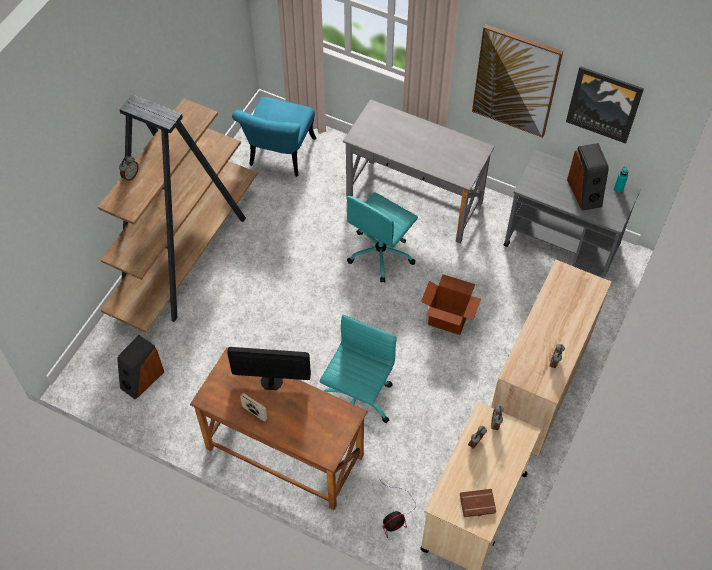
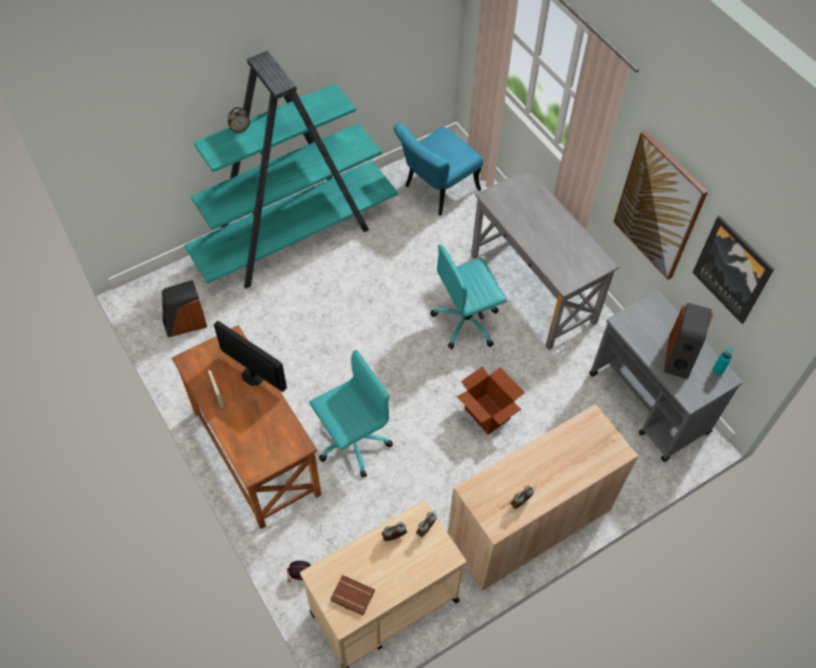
camera: 30 degrees right, 0 degrees up
(186, 255) = (296, 237): brown bookcase -> turquoise bookcase

